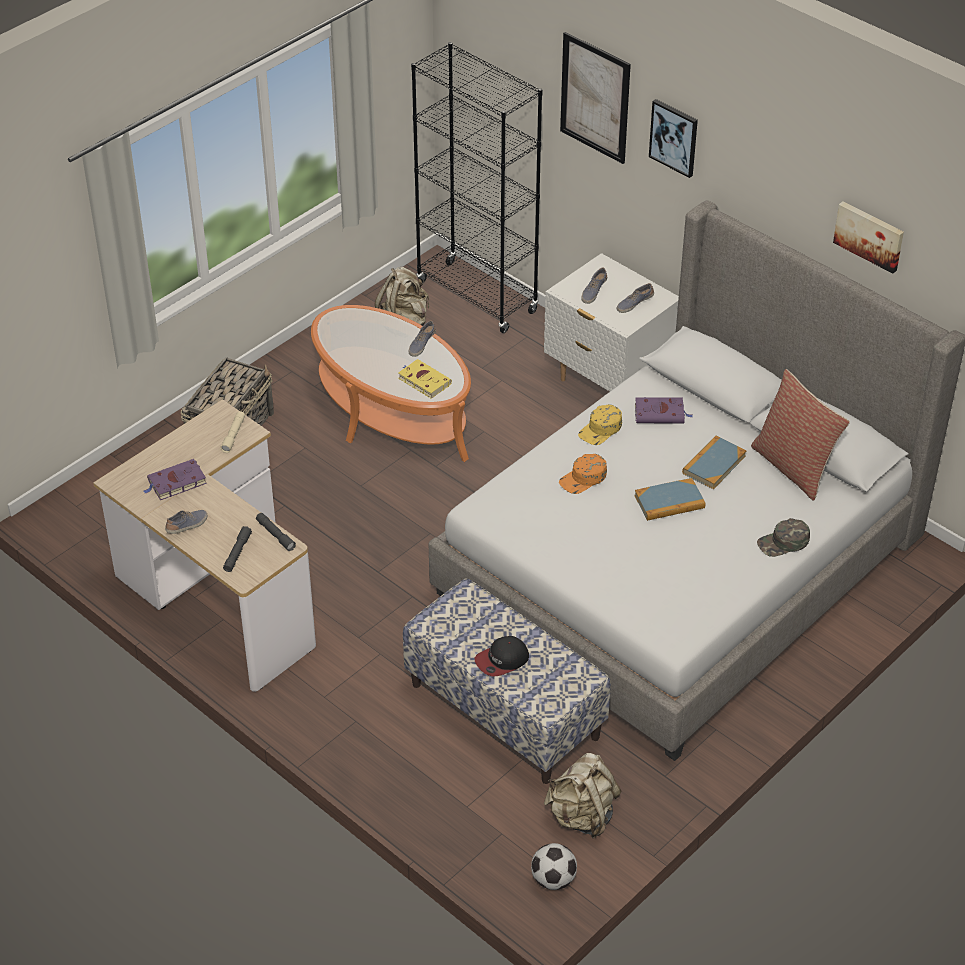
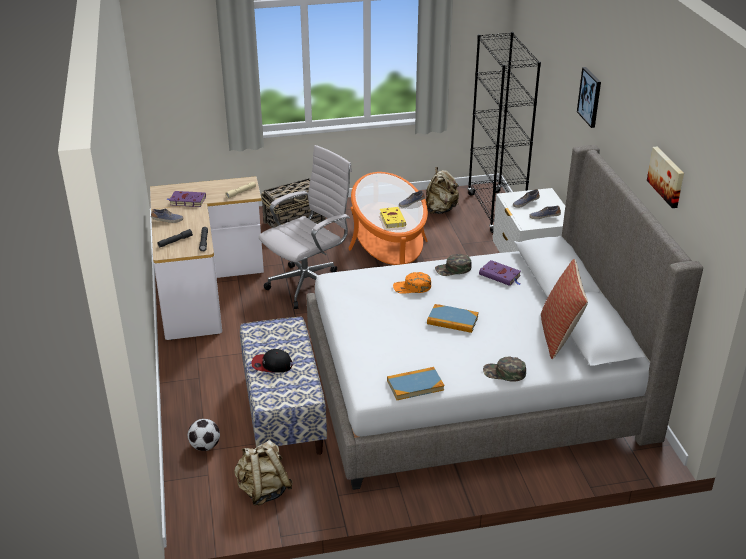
camera: 35 degrees right, 10 degrees down
(352, 520) = (309, 284): none -> white office chair
(553, 879) = (207, 516): football -> football (205, 446)
(595, 98) = (562, 69): picture -> none
(601, 429) = (453, 269): yellow cap -> green cap
(714, 464) = (504, 313): book -> book (415, 385)

